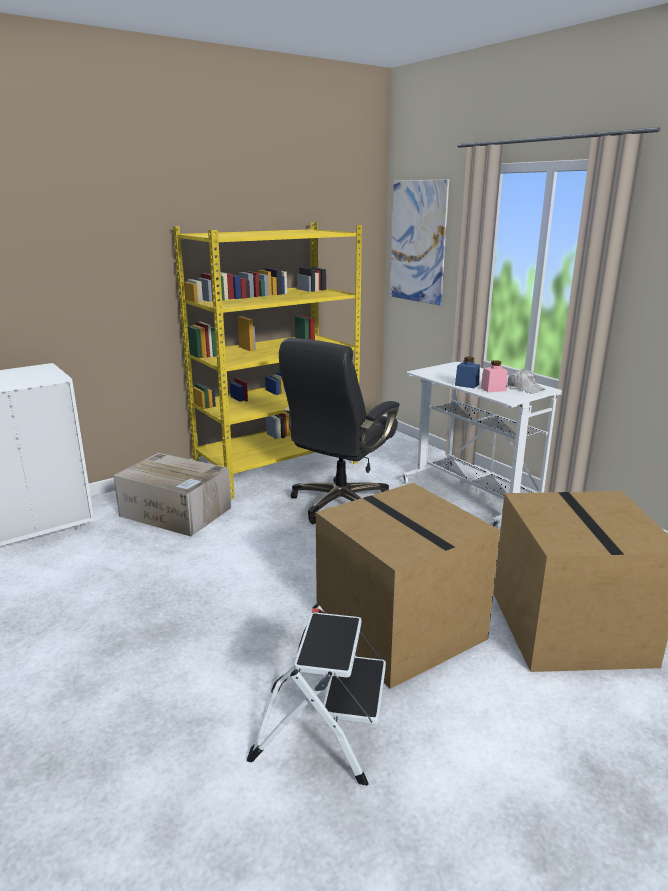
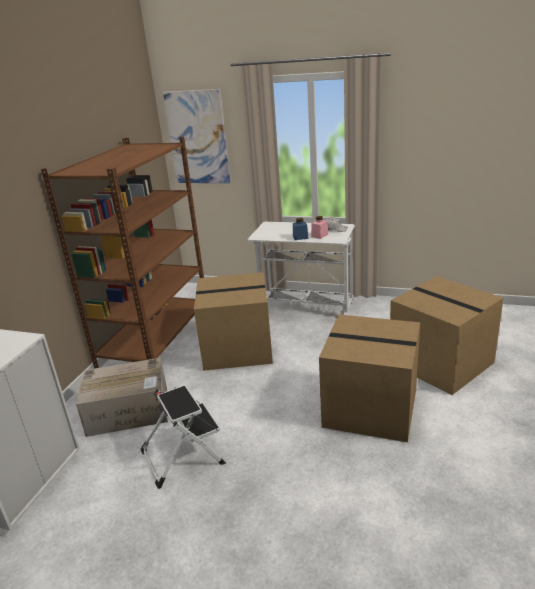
camera: 35 degrees left, 5 degrees up
(277, 467) = (157, 343): yellow bookcase -> brown bookcase
(321, 726) = (403, 482): step ladder -> step ladder (183, 453)
(341, 502) = (236, 349): black office chair -> cardboard box

